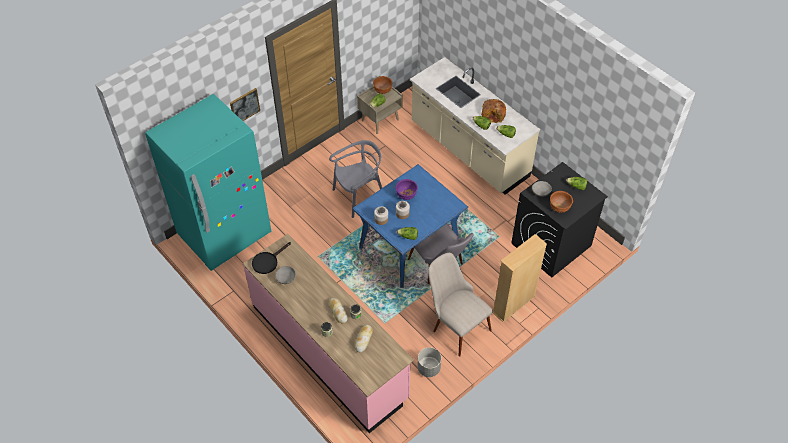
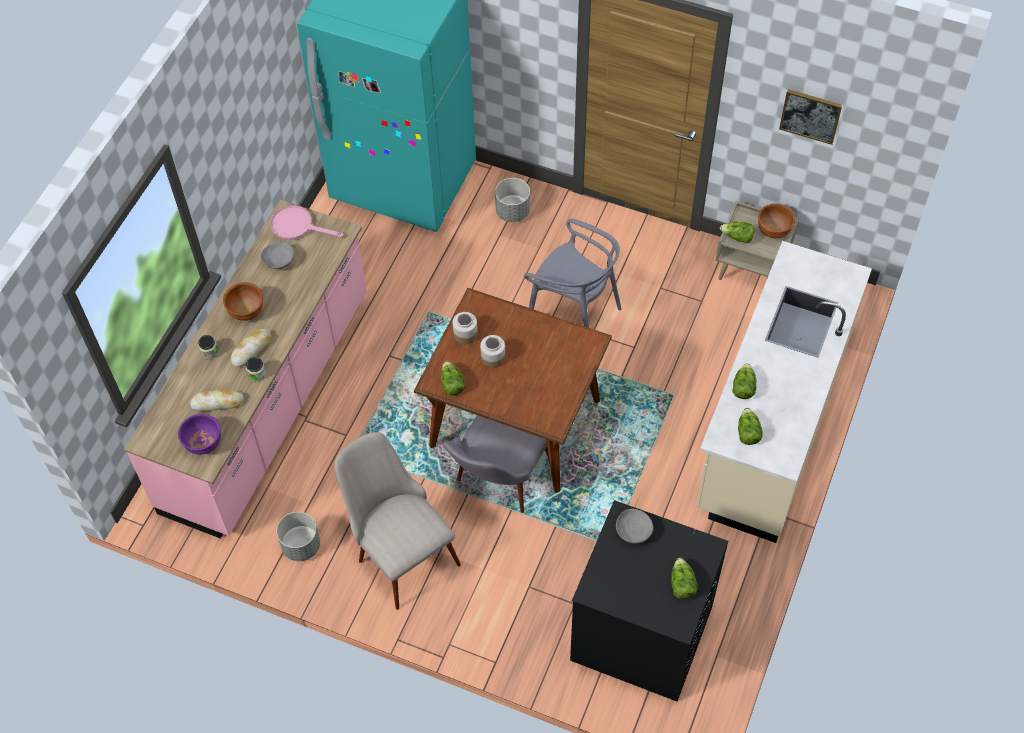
camera: 65 degrees right, 5 degrees up
(244, 106) = (520, 45): picture -> picture (810, 115)
(267, 261) = (298, 226): black frying pan -> pink frying pan
(279, 195) = (513, 211): none -> grey planter
(406, 195) = (533, 346): purple bowl -> purple bowl (203, 443)
(409, 246) = (514, 423): blue dining table -> brown dining table
(455, 324) = (399, 550): beige chair -> beige chair turned 60 degrees counterclockwise
(494, 114) = (784, 395): bread -> none
(513, 304) = (482, 621): beige bookcase -> none
(559, 208) = (615, 574): brown bowl -> brown bowl (246, 312)

